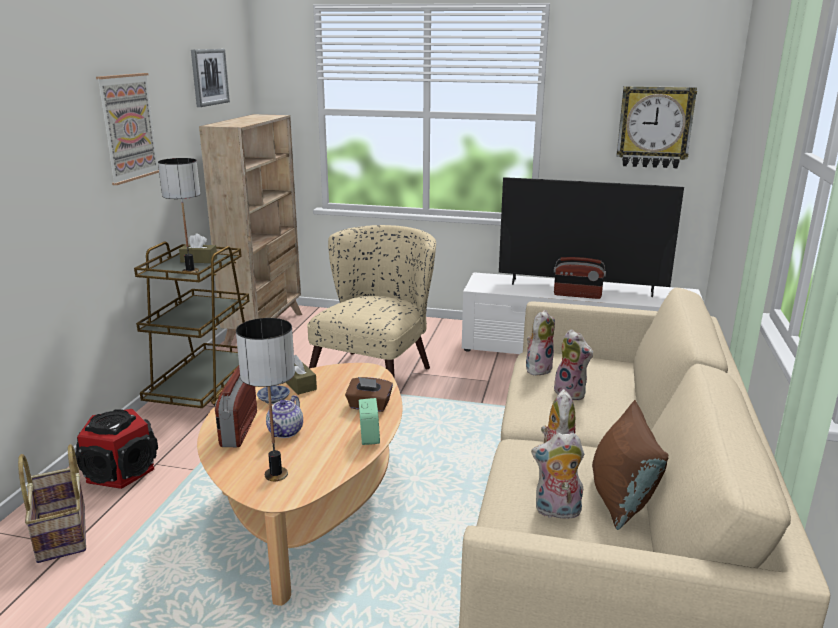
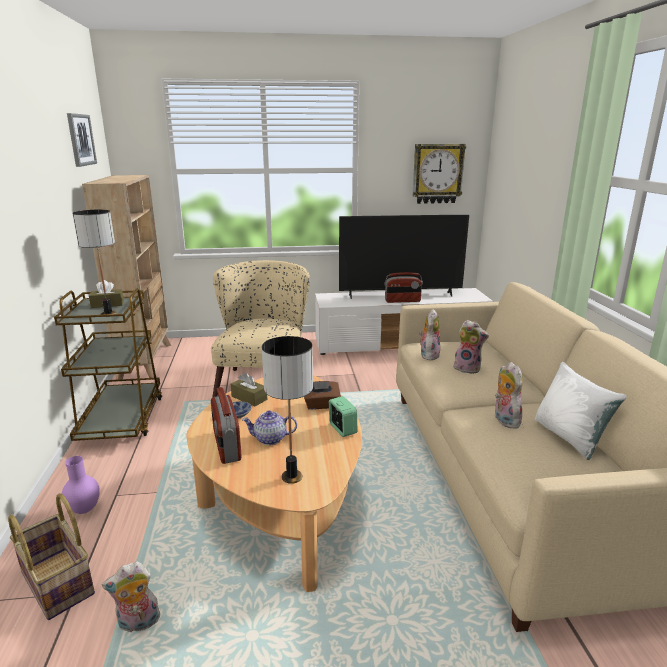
camera: 20 degrees left, 0 degrees up
(121, 471) = (85, 509): speaker -> purple vase
(128, 127) = (32, 183): picture -> none
(286, 432) = (270, 439): teapot -> teapot turned 90 degrees clockwise
(556, 512) = (538, 456): plush toy -> plush toy (138, 624)
(621, 499) = (569, 437): brown pillow -> white pillow

